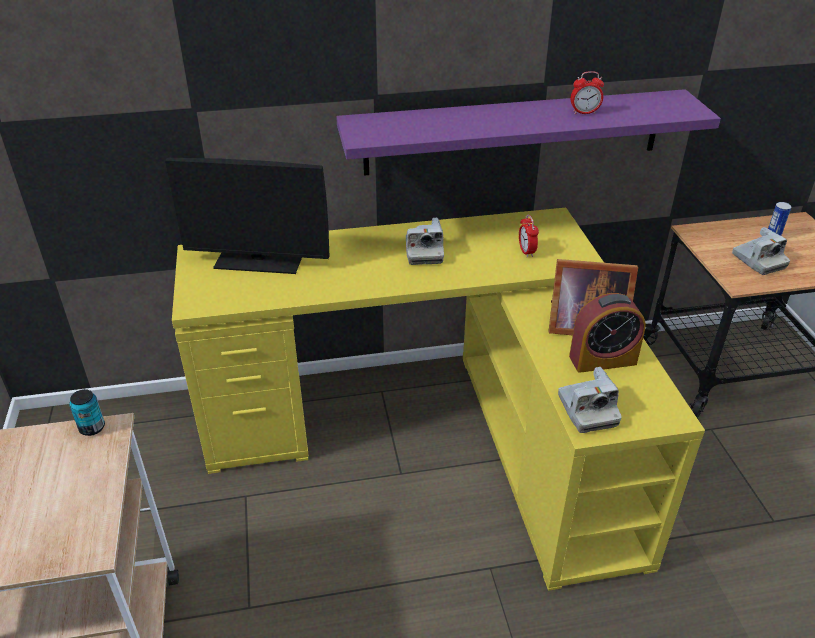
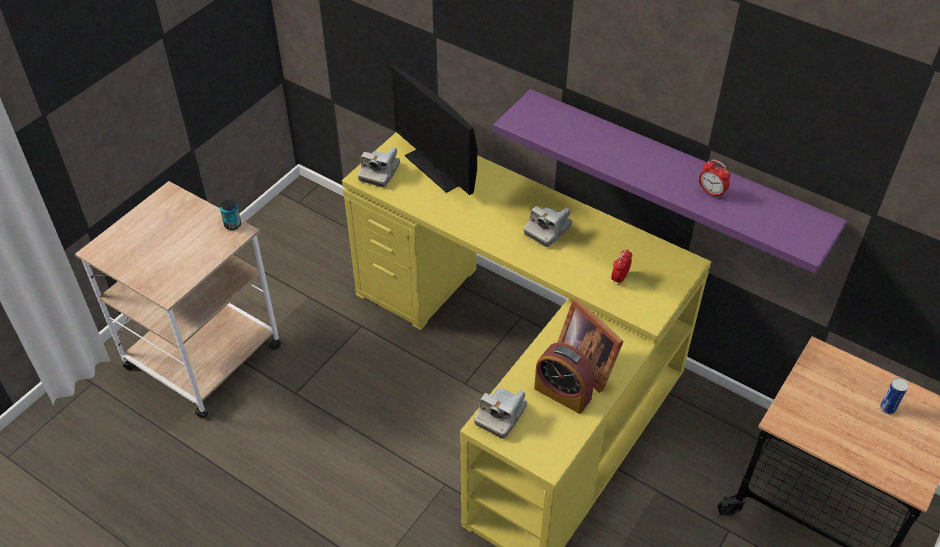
camera: 45 degrees right, 10 degrees up
(758, 261) = (833, 417): camera -> camera (379, 172)

